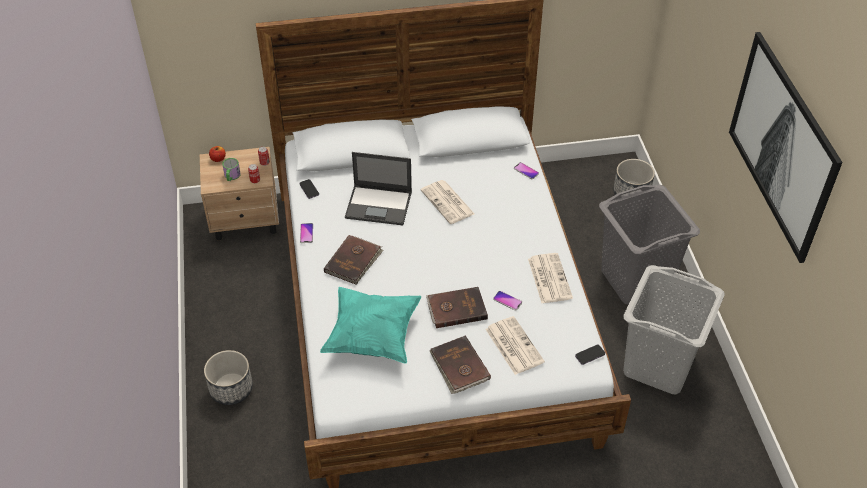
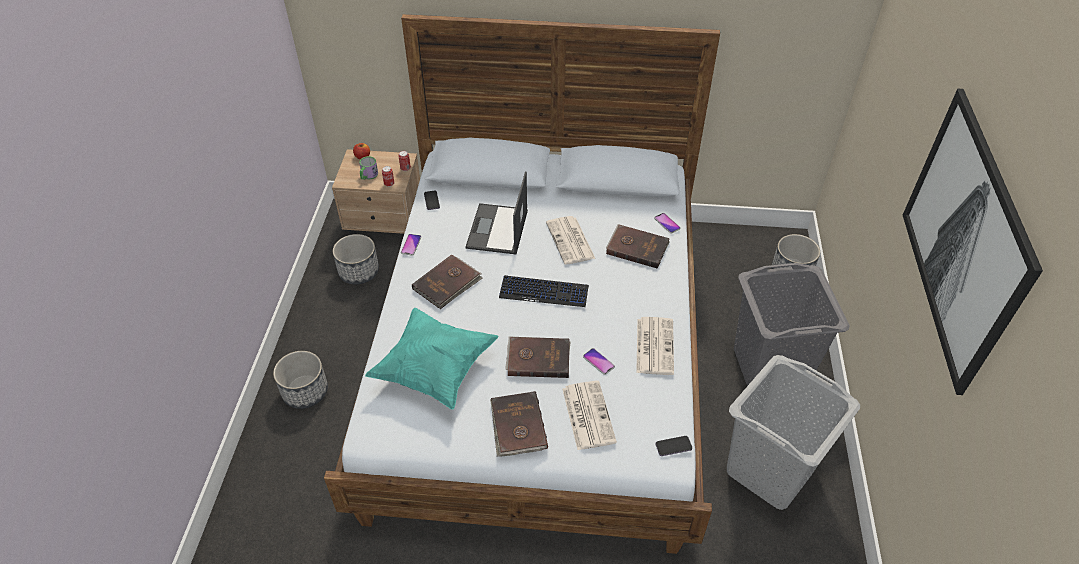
camera: 15 degrees right, 0 degrees up
(237, 270) = (358, 272): none -> planter
(379, 205) = (497, 230): laptop -> laptop turned 75 degrees clockwise
(441, 252) = (544, 292): none -> keyboard
(507, 197) = (637, 247): none -> brown book

